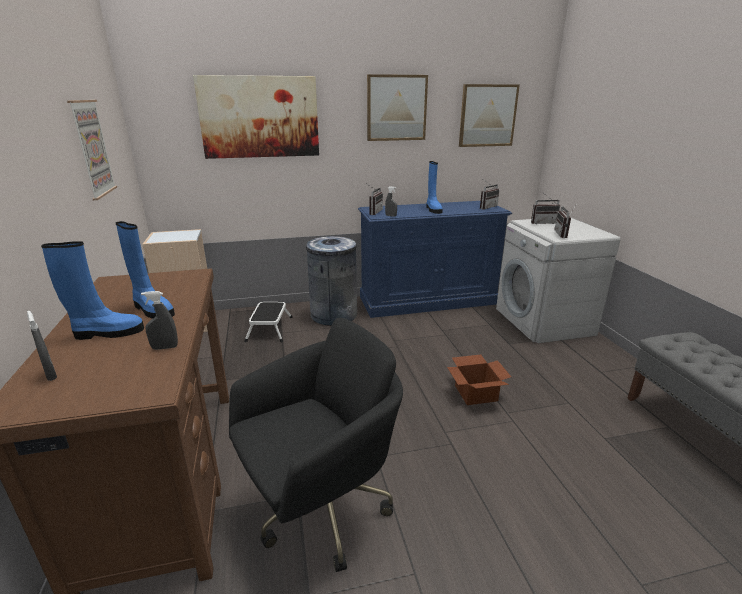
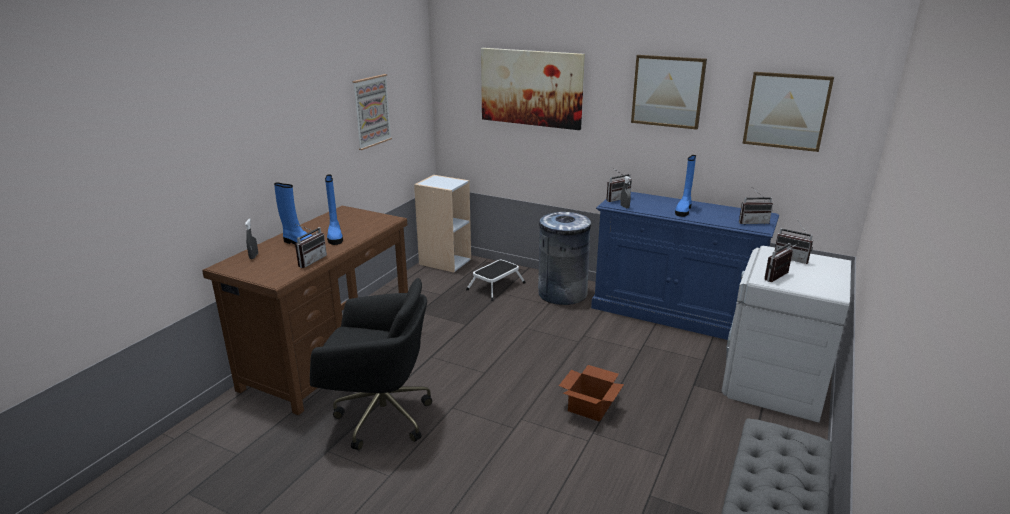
camera: 40 degrees right, 0 degrees up
(165, 347) = (310, 261): grey spray bottle -> radio

